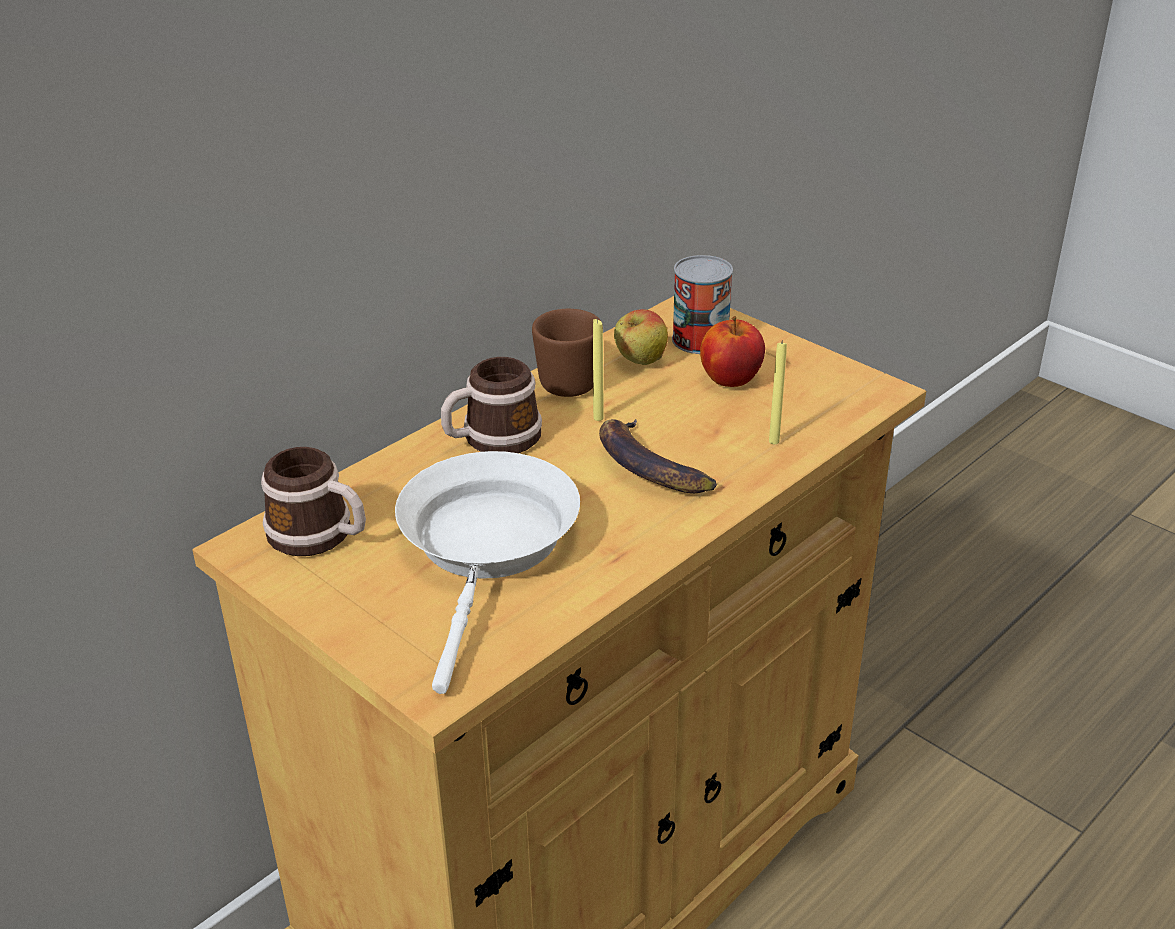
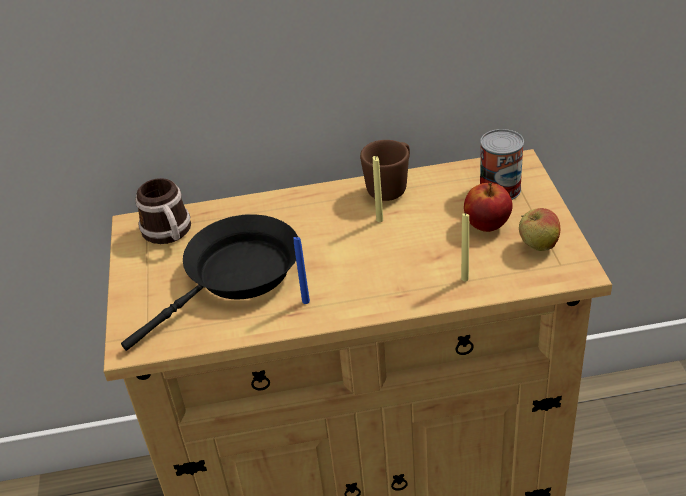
camera: 40 degrees right, 5 degrees up
(488, 547) = (236, 277): white frying pan -> black frying pan
(492, 439) = (308, 210): mug -> none
(616, 537) = (306, 301): none -> blue candle
(640, 362) = (445, 191): apple -> apple (538, 246)
(648, 467) = (372, 264): banana -> none

